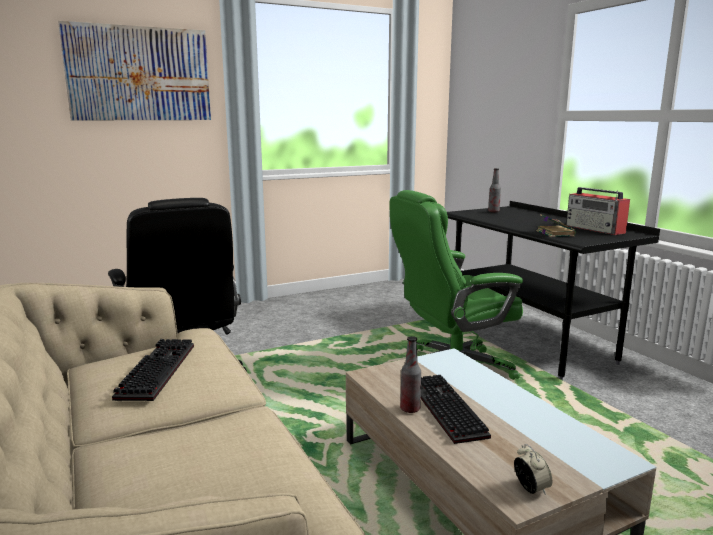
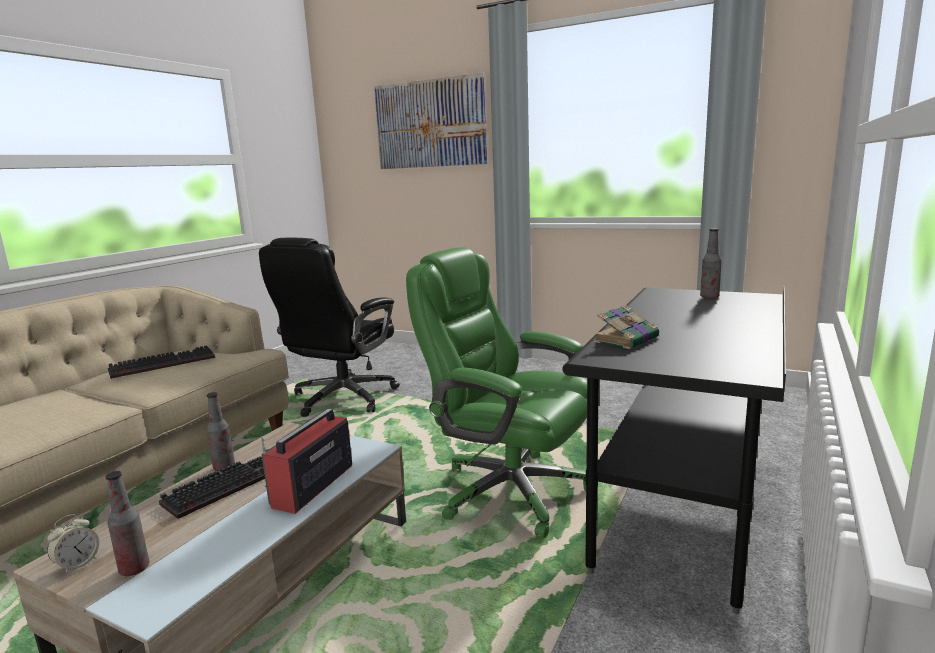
camera: 55 degrees right, 0 degrees up
(559, 463) = (134, 569): none -> bottle
(595, 229) = (719, 350): radio -> radio (312, 486)

